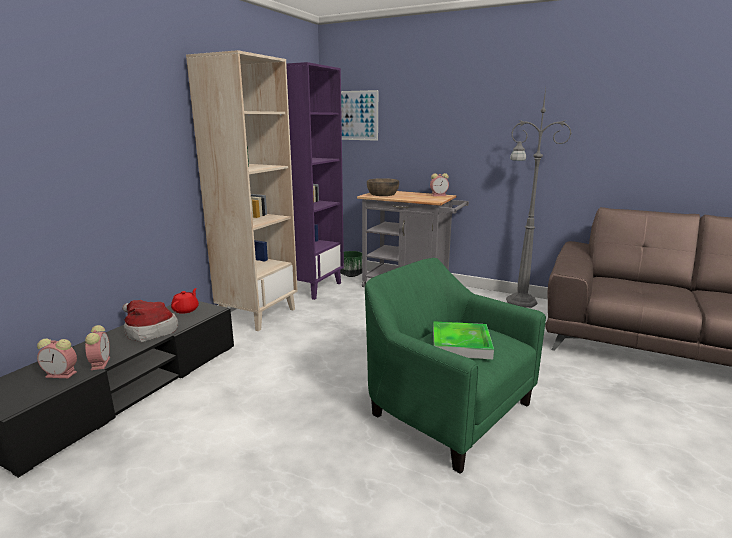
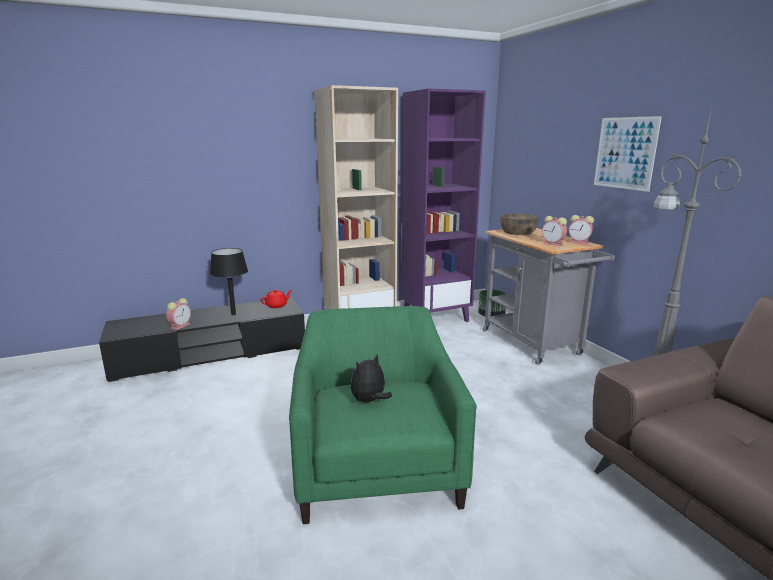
camera: 40 degrees right, 0 degrees up
(62, 374) = (156, 326): alarm clock -> alarm clock (553, 244)
(149, 331) = (233, 314): hat -> black table lamp
(357, 115) = (522, 141): picture -> picture (625, 153)
(461, 344) = (369, 401): tray -> plush toy

